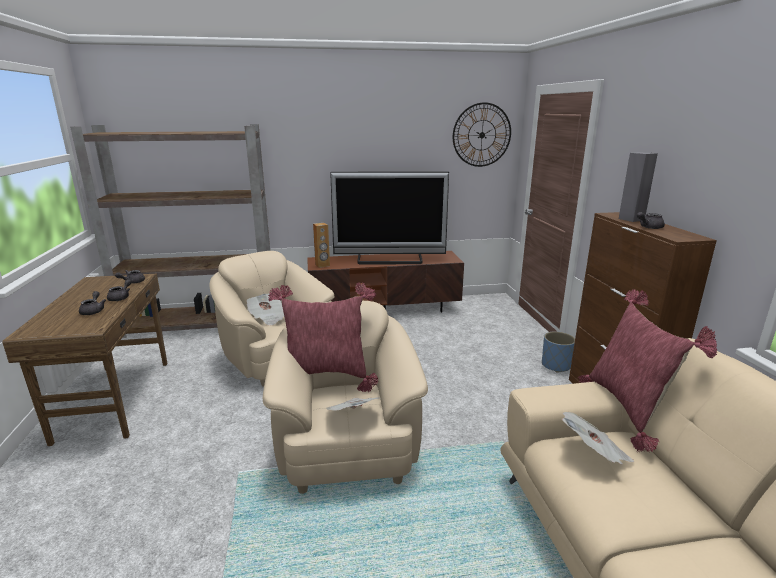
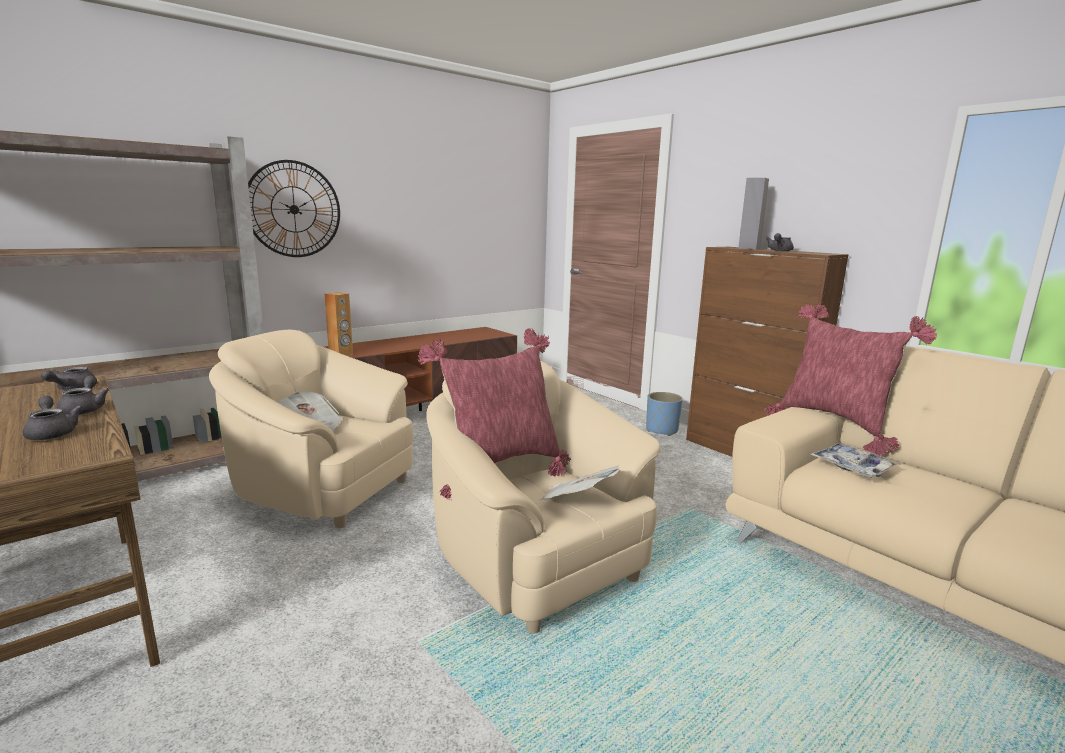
camera: 30 degrees left, 5 degrees down
(390, 260) = (425, 341): television -> none
(482, 135) = (510, 183): wall clock -> wall clock (294, 209)
(594, 454) = (853, 467): newspaper -> tray

